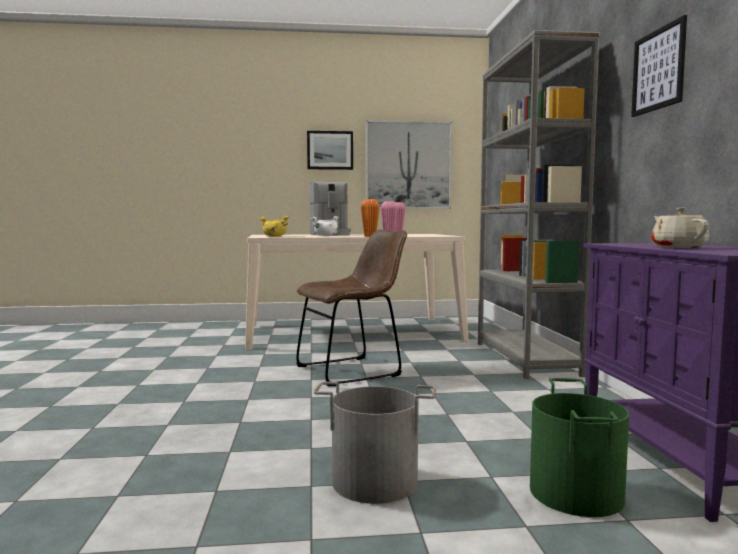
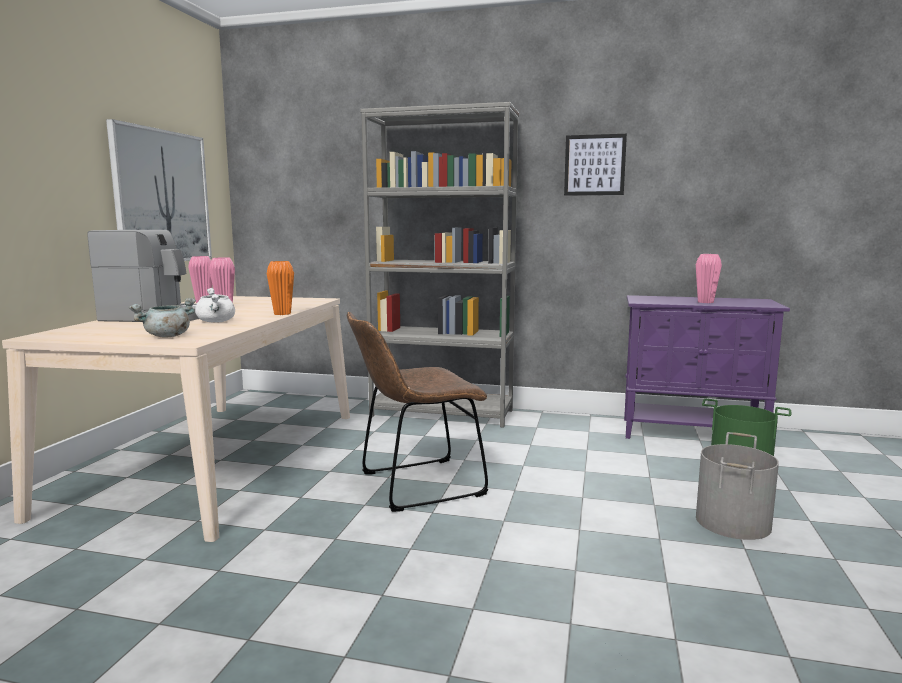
camera: 70 degrees left, 5 degrees up
(274, 236) = (167, 336): yellow cooking pot -> grey cooking pot
(330, 150) = (62, 165): picture -> none
(353, 370) = (415, 485): brown chair -> brown chair turned 105 degrees counterclockwise
(678, 247) = (705, 302): beige teapot -> pink vase

